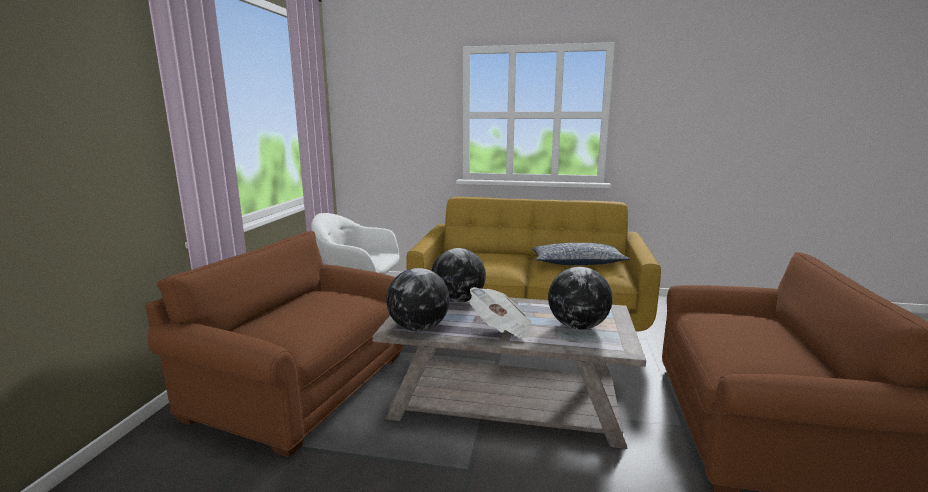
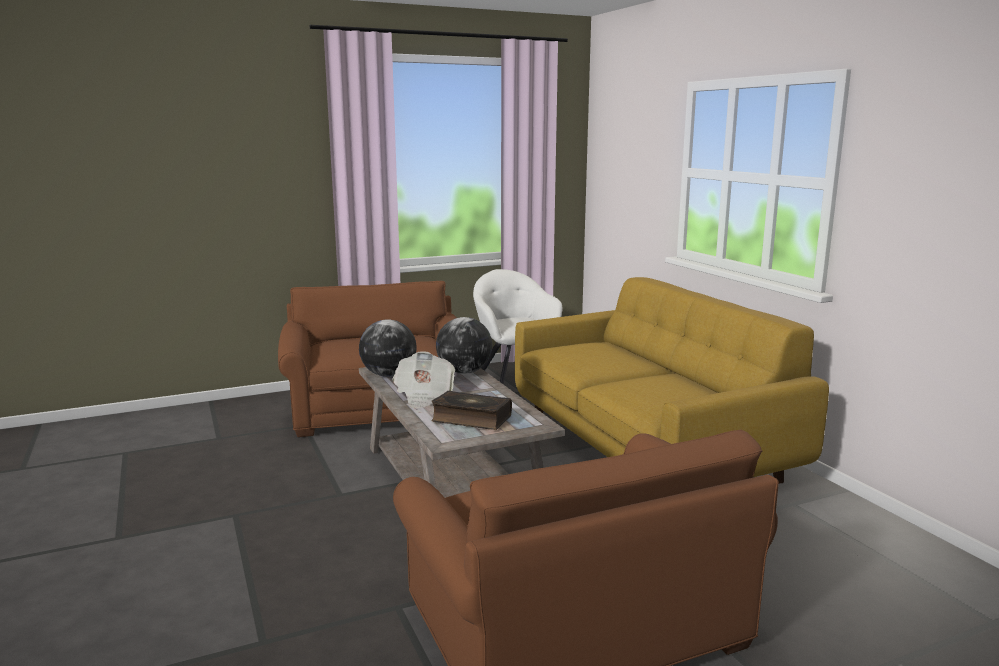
camera: 55 degrees right, 0 degrees up
(577, 263) = (669, 389): pillow -> none
(577, 326) = (471, 419): globe -> book

